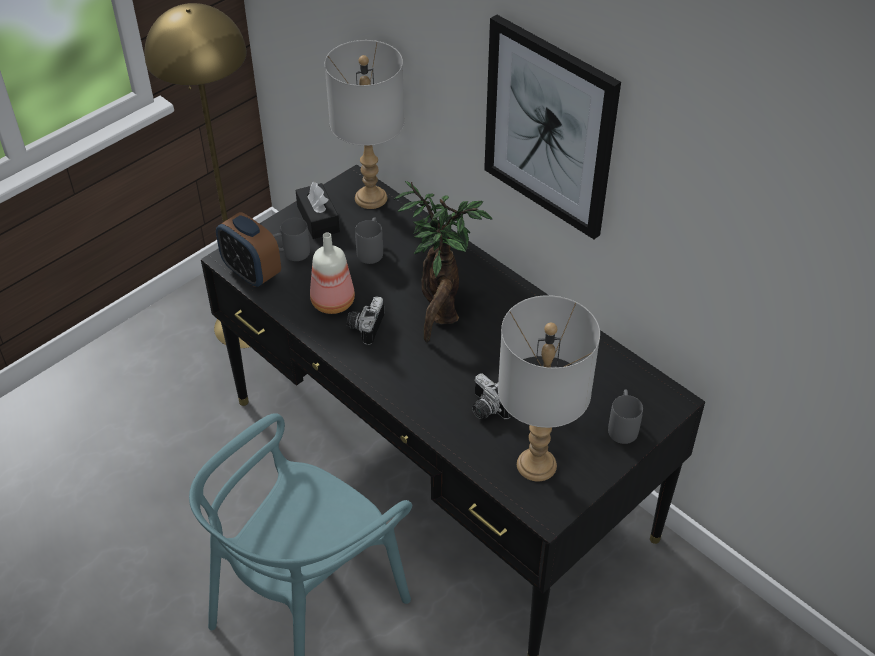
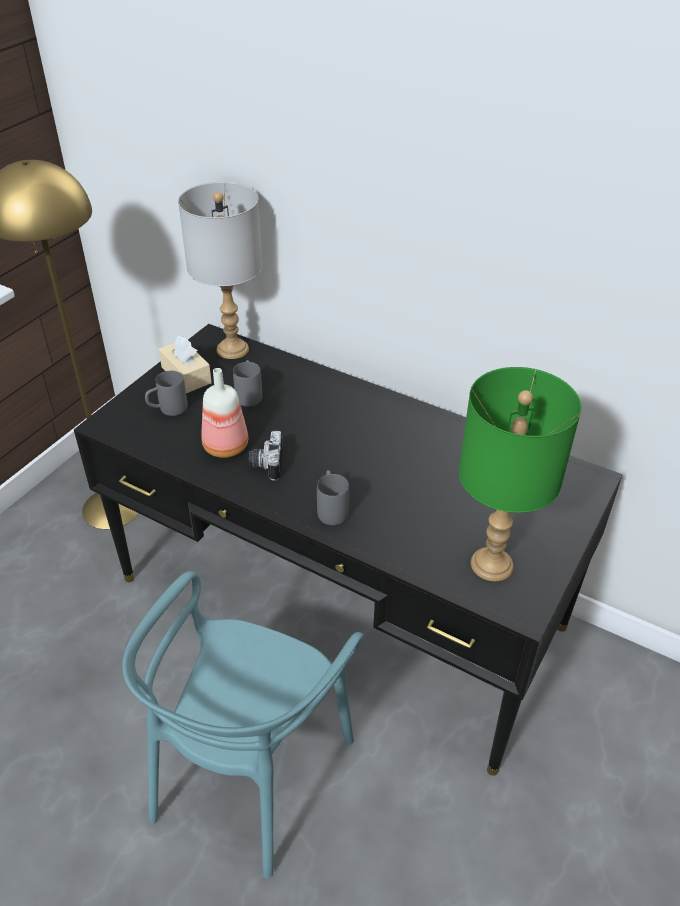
camera: 15 degrees left, 5 degrees down
(251, 273) = (132, 433): alarm clock -> none
(318, 219) = (186, 375): black tissue box -> beige tissue box
(440, 314) = (338, 439): potted plant -> none
(486, 409) = (419, 520): camera -> none
(536, 464) = (491, 564): grey table lamp -> green table lamp
(549, 127) = (432, 223): picture -> none
(622, 426) = (558, 511): grey mug -> grey mug (331, 508)

